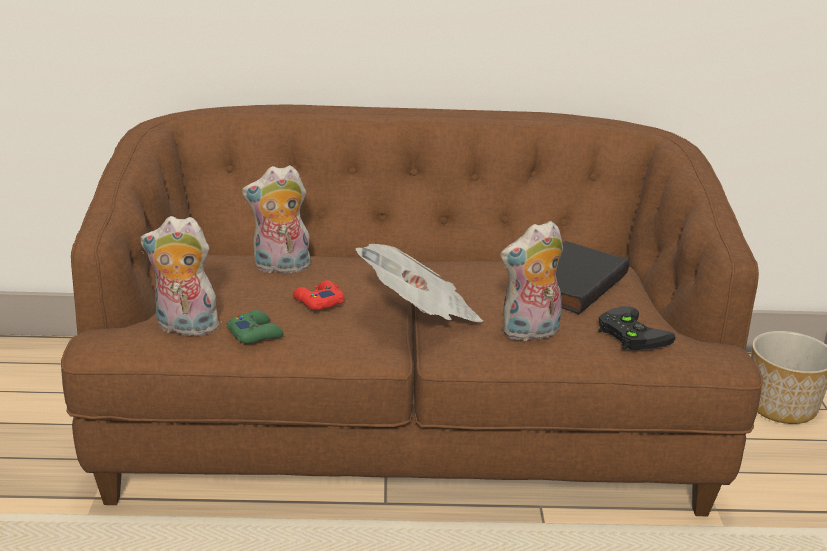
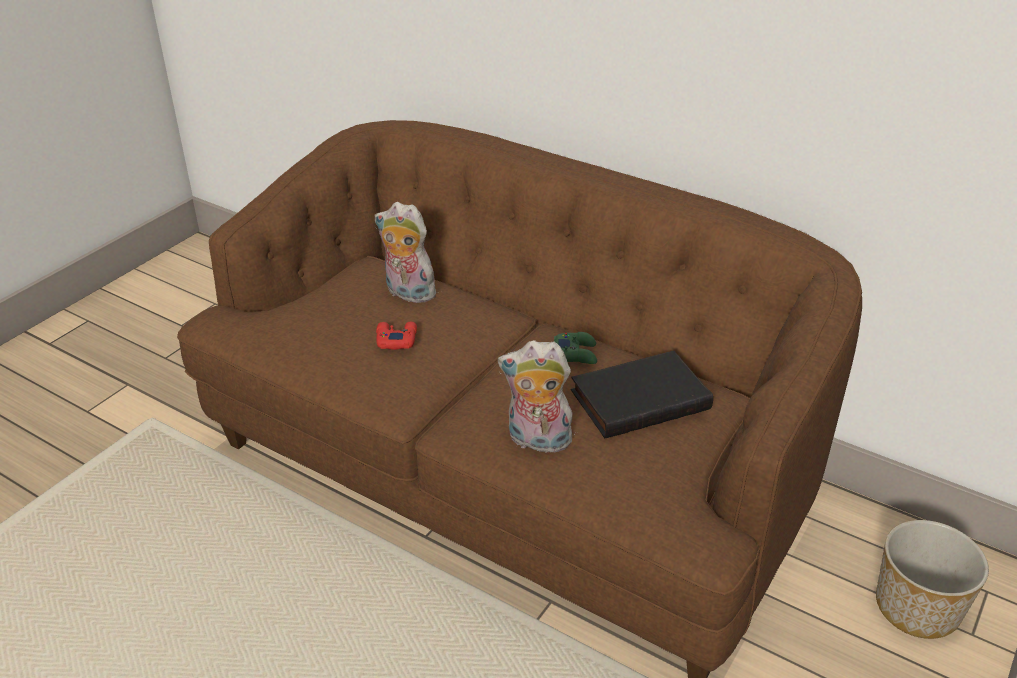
camera: 35 degrees right, 10 degrees up
(184, 328) = (273, 329): plush toy -> none
(255, 333) = (315, 354): green game controller -> green game controller (575, 353)
(419, 313) = (463, 383): newspaper -> none
(629, 333) = (631, 479): black game controller -> none

